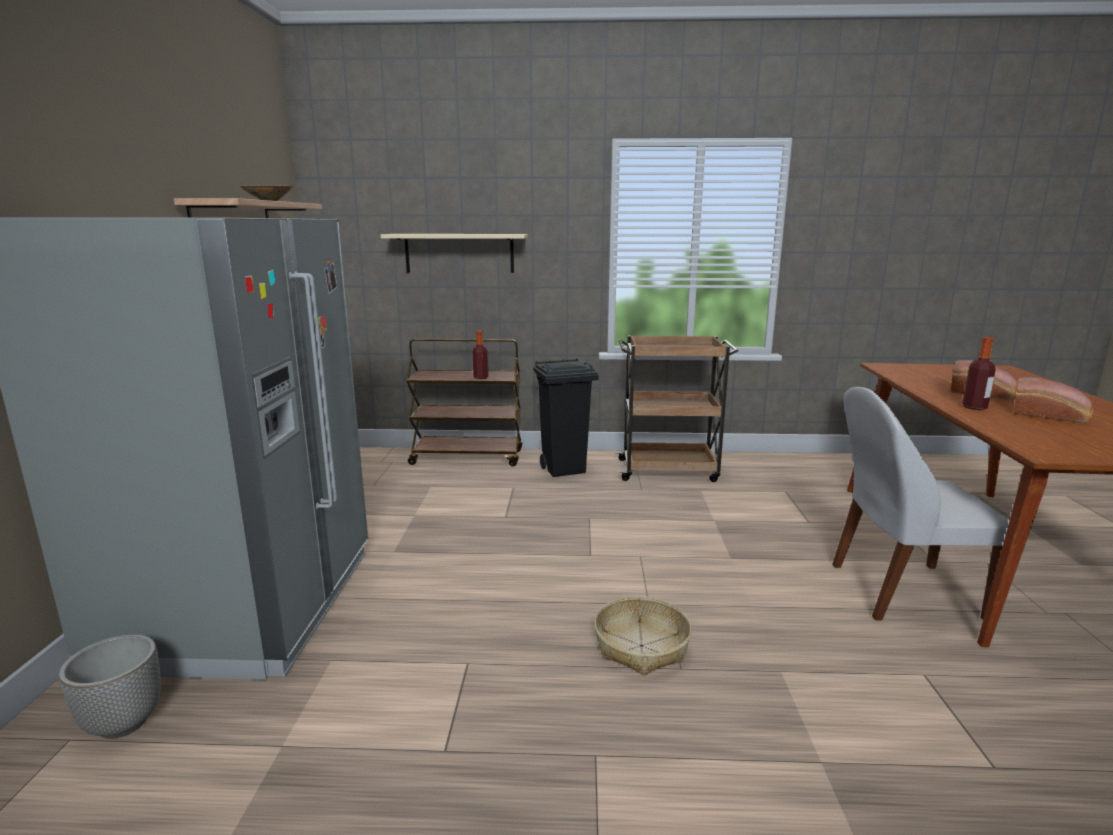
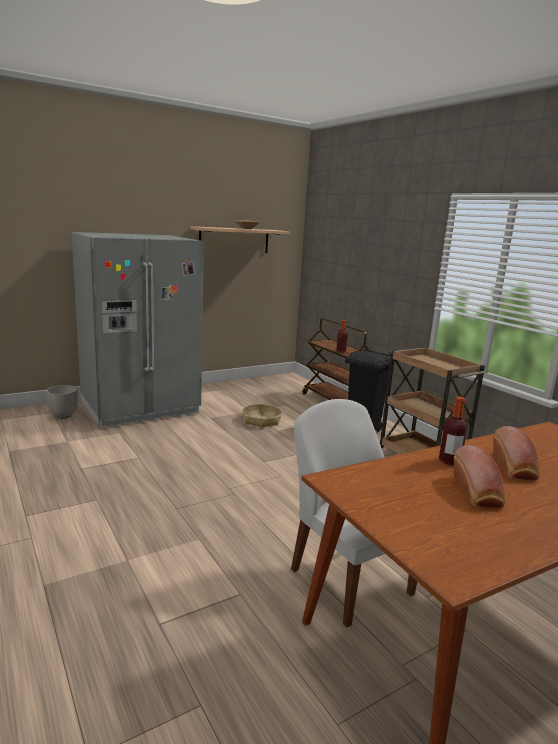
camera: 55 degrees right, 0 degrees up
(459, 253) = (361, 268): beige shelf -> none
(641, 646) = (186, 494): basket -> basket (261, 421)

